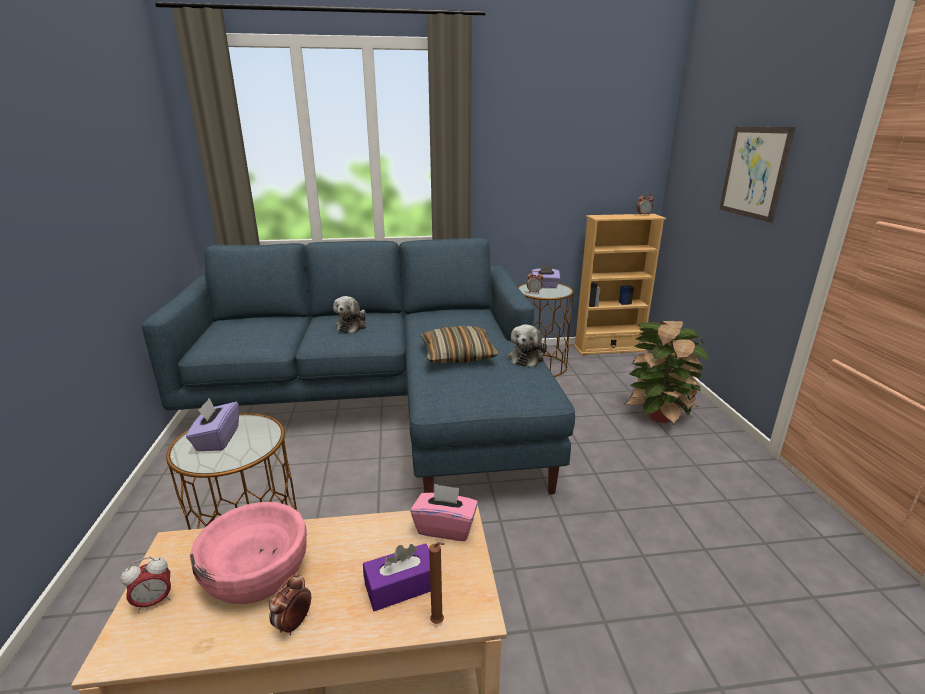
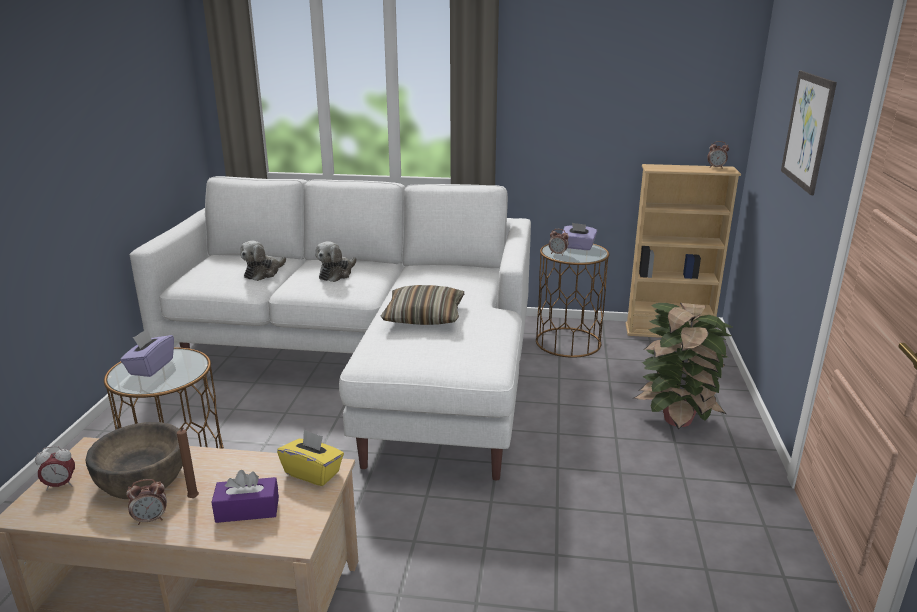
camera: 15 degrees right, 0 degrees up
(257, 572) = (142, 479): pink bowl -> brown bowl
(294, 624) = (151, 519): alarm clock -> alarm clock turned 150 degrees counterclockwise
(383, 406) = (367, 365): blue sofa -> white sofa
(438, 623) = (260, 540): brown candle -> brown candle (194, 499)
(445, 527) = (313, 473): pink tissue box -> yellow tissue box
(526, 357) = (496, 327): plush toy -> plush toy (263, 273)

